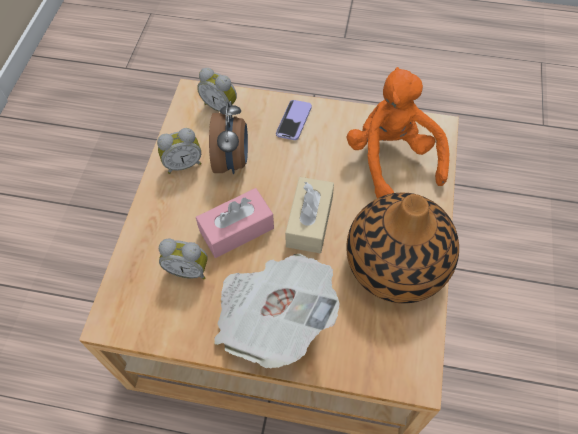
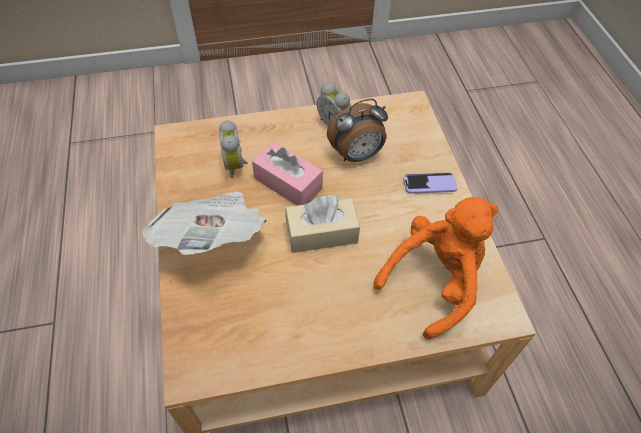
camera: 65 degrees right, 5 degrees down
(221, 106) = (411, 127): alarm clock -> none
(396, 264) = (308, 321): vase -> none

